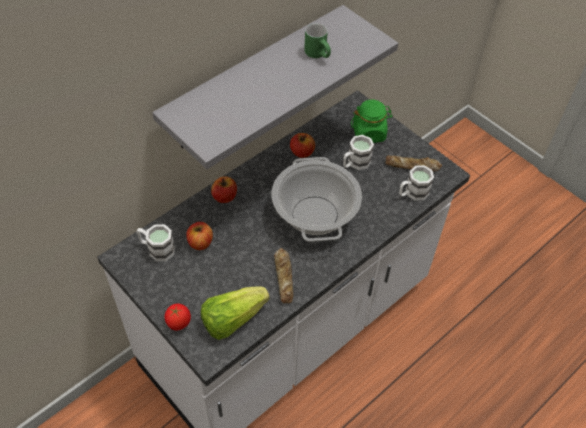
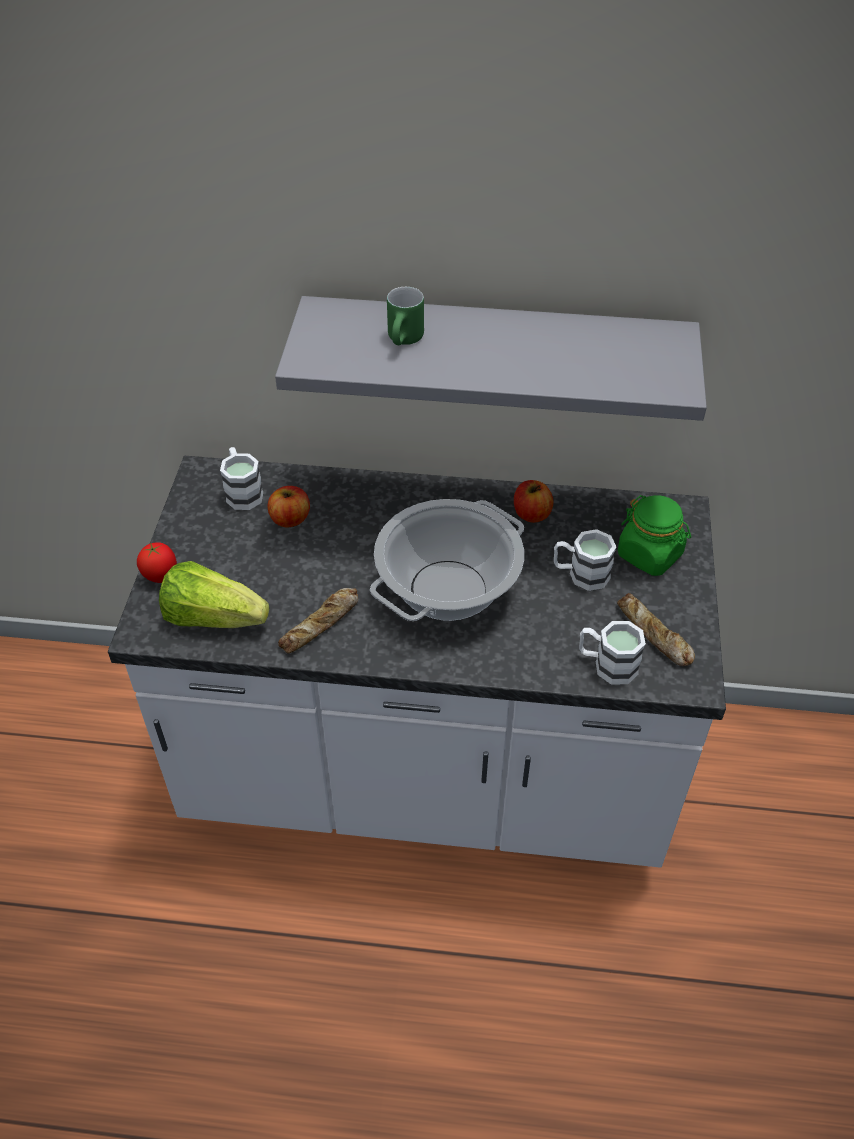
camera: 50 degrees right, 5 degrees down
(225, 197) = (378, 494): apple -> none
(319, 54) = (574, 355): green mug -> green mug (406, 341)

